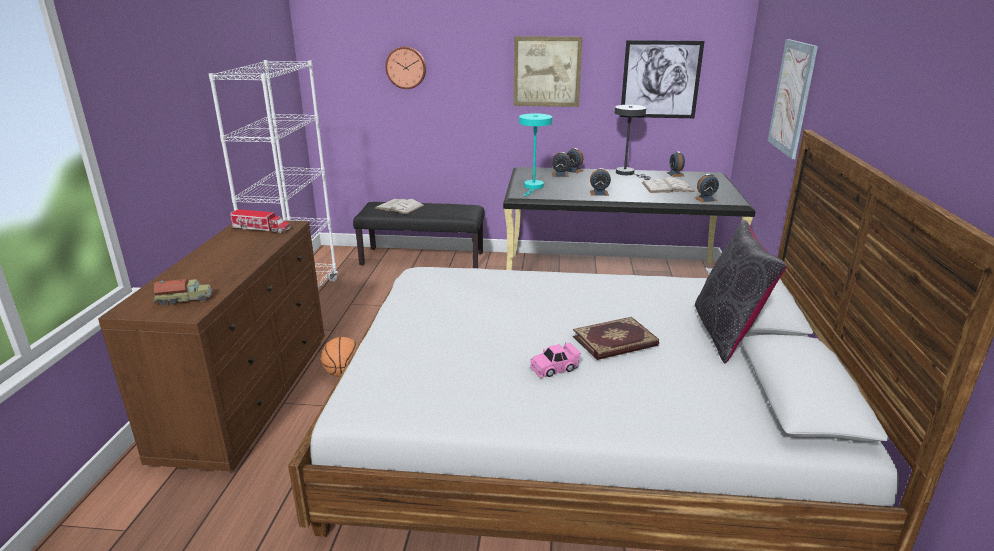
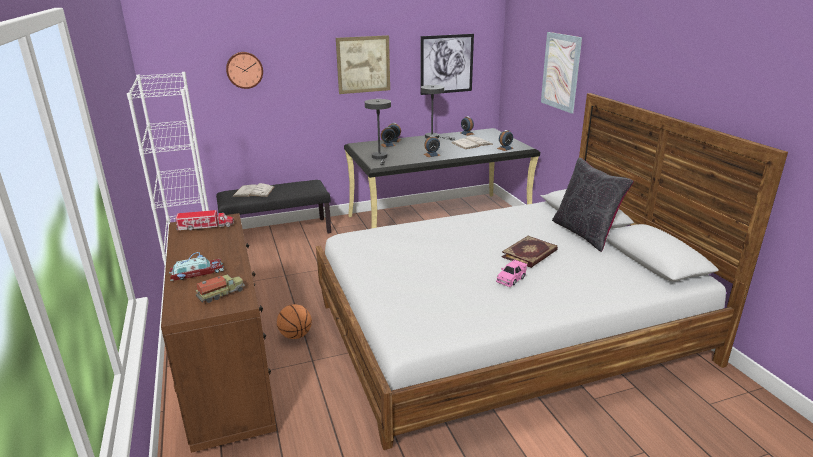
camera: 25 degrees left, 0 degrees up
(193, 272) = (196, 272): none -> toy car
(533, 187) = (380, 157): turquoise table lamp -> grey table lamp

